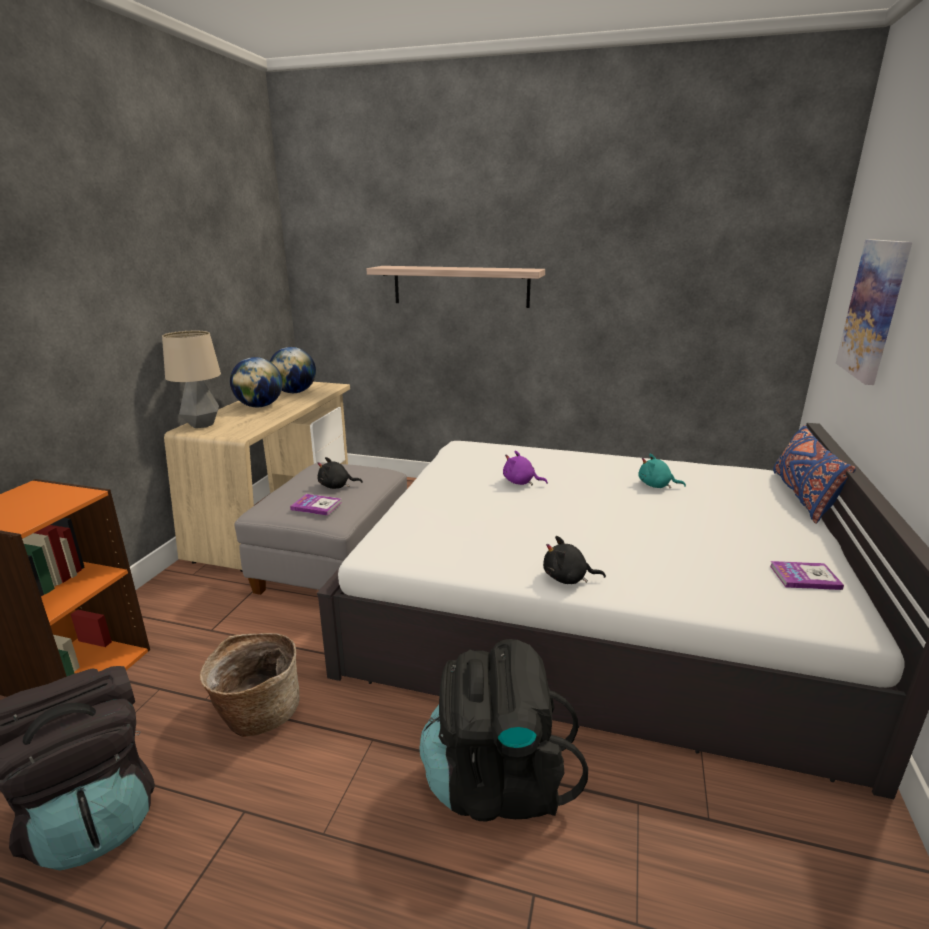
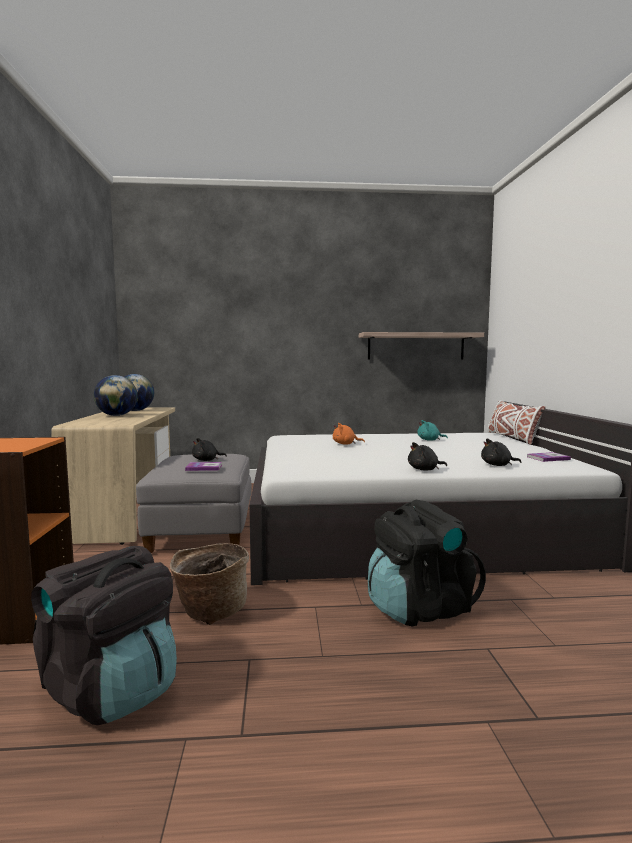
camera: 20 degrees left, 15 degrees down
(202, 425) = (81, 422): table lamp -> none
(460, 286) = (260, 333): shelf -> shelf (416, 346)
(521, 482) = (345, 444): purple plush toy -> orange plush toy
(695, 586) = (498, 465): none -> black plush toy
(802, 496) = (512, 438): blue pillow -> white pillow
(874, 310) = (527, 326): picture -> none

